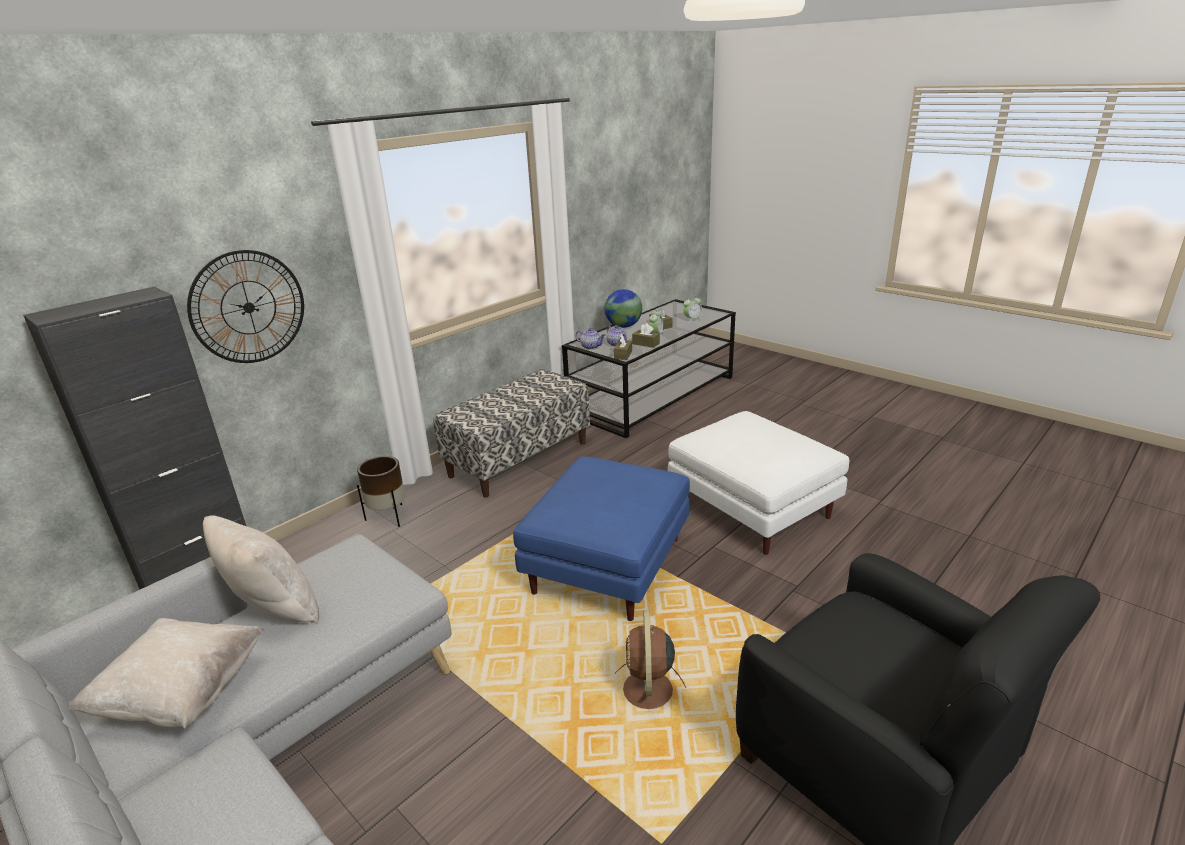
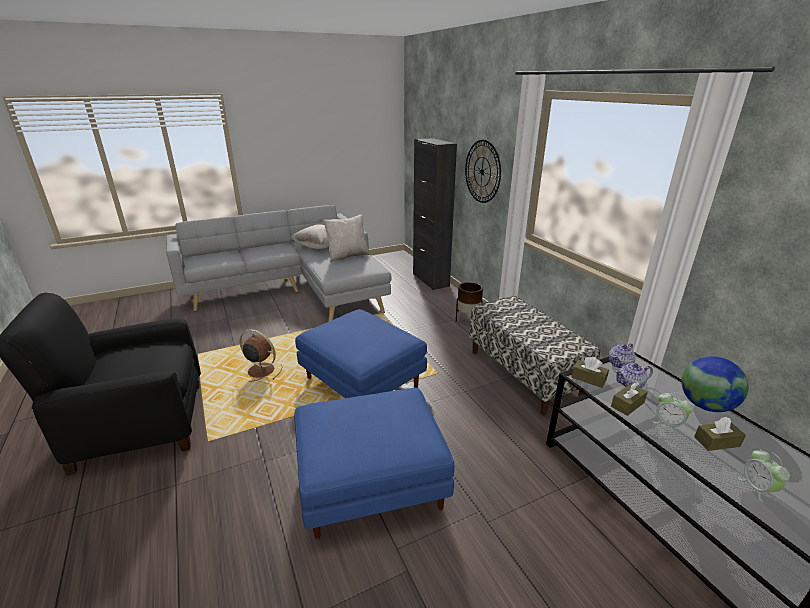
camera: 110 degrees right, 0 degrees up
(754, 509) = (369, 484): white ottoman -> blue ottoman

